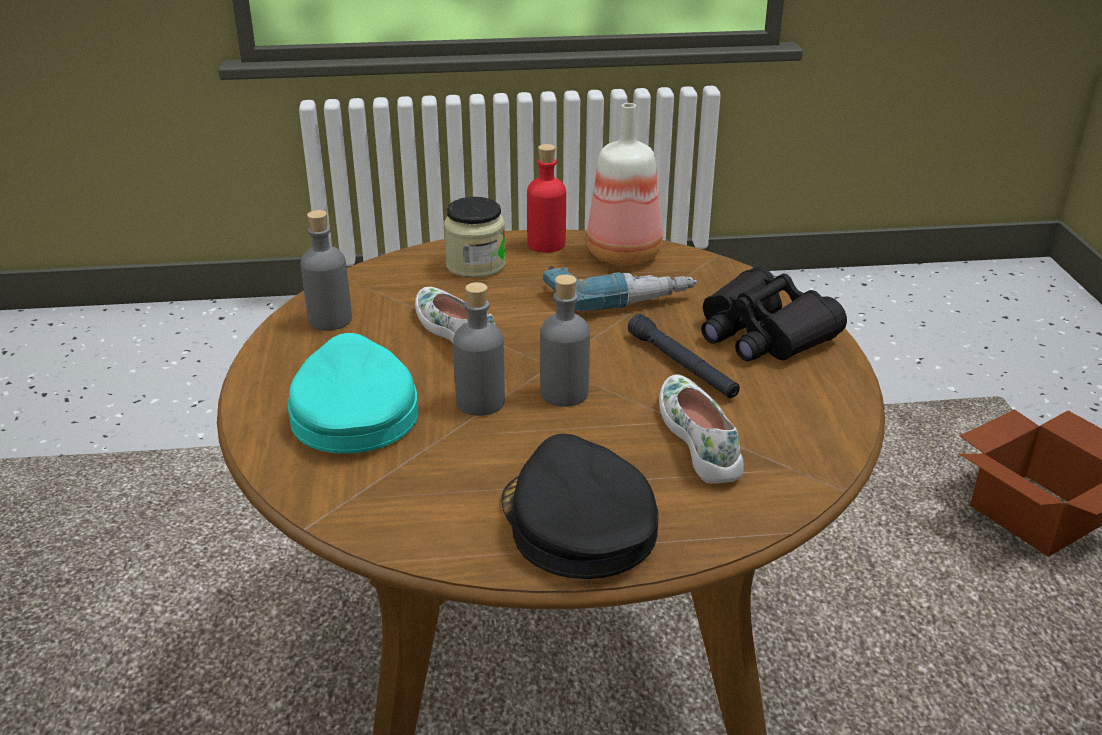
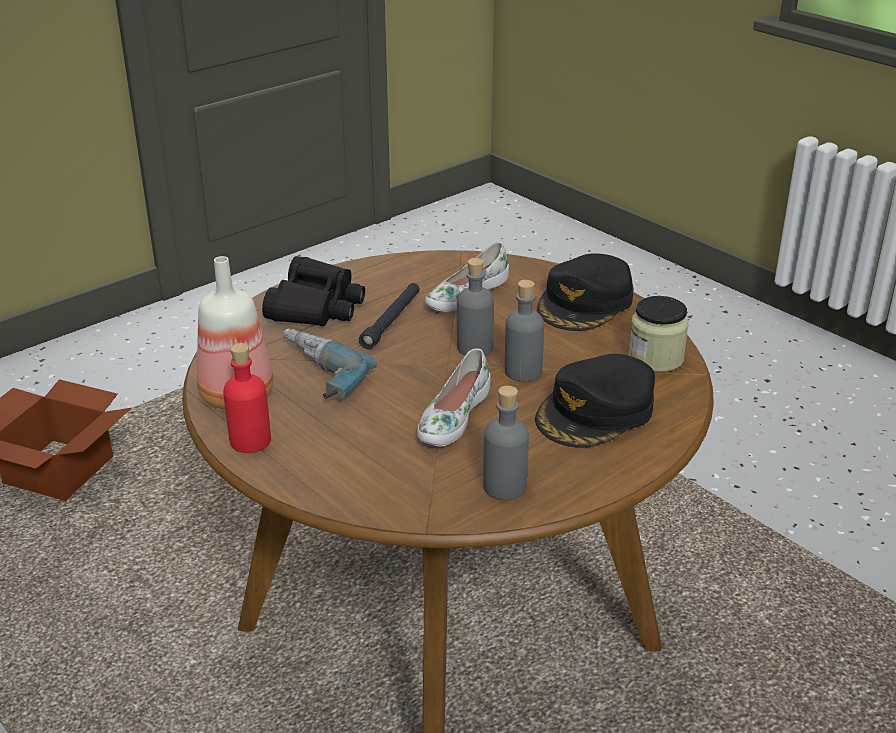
camera: 125 degrees left, 0 degrees up
(353, 411) = (596, 412): turquoise cap -> black cap
(475, 265) = (330, 459): jar -> jar (655, 358)

